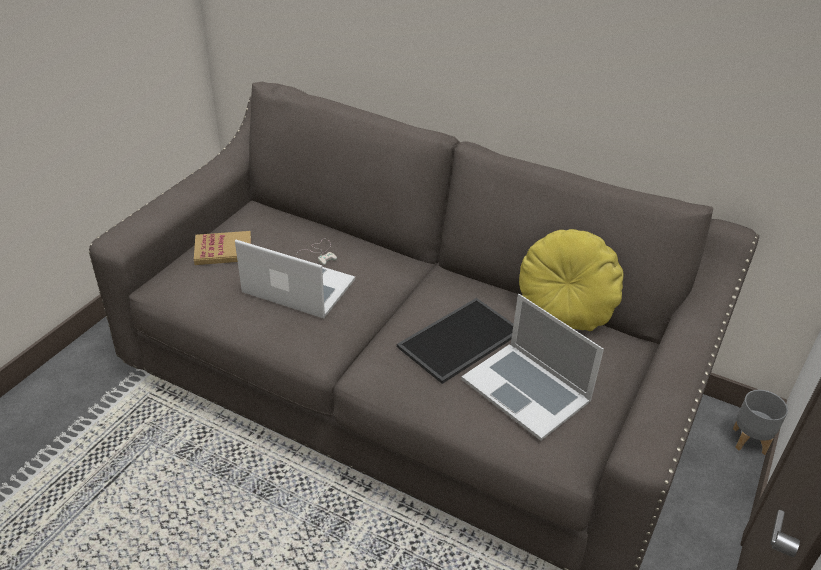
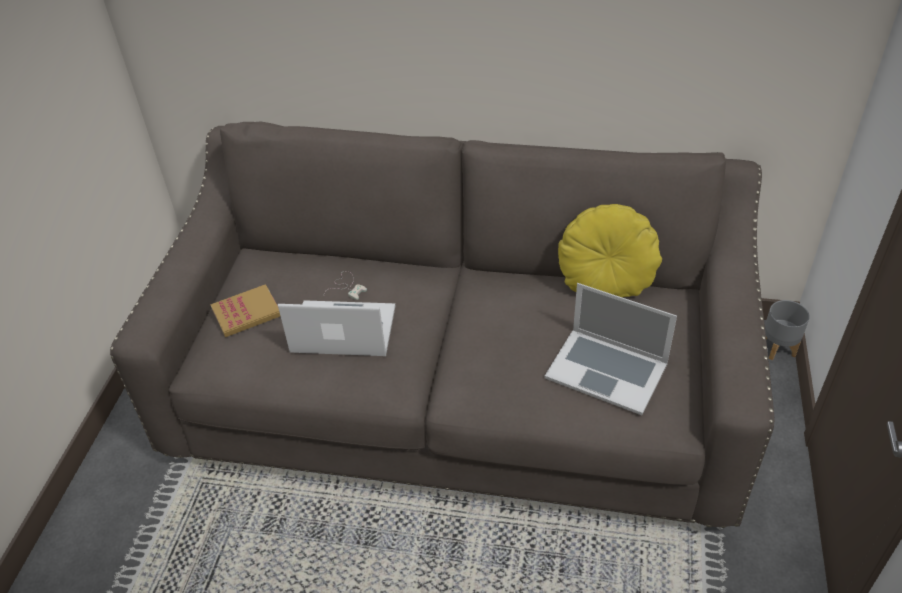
camera: 15 degrees left, 5 degrees up
(460, 341) = (525, 340): tray -> none

